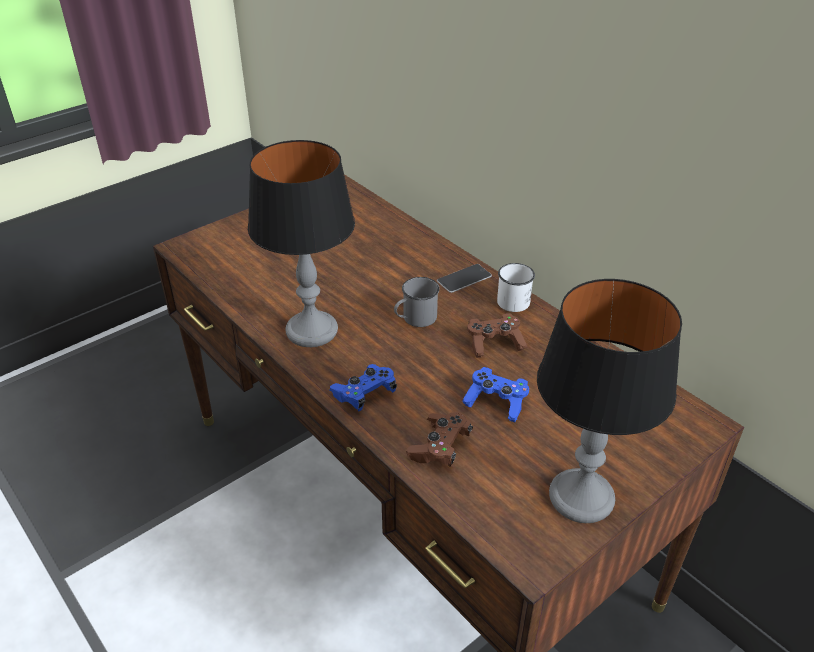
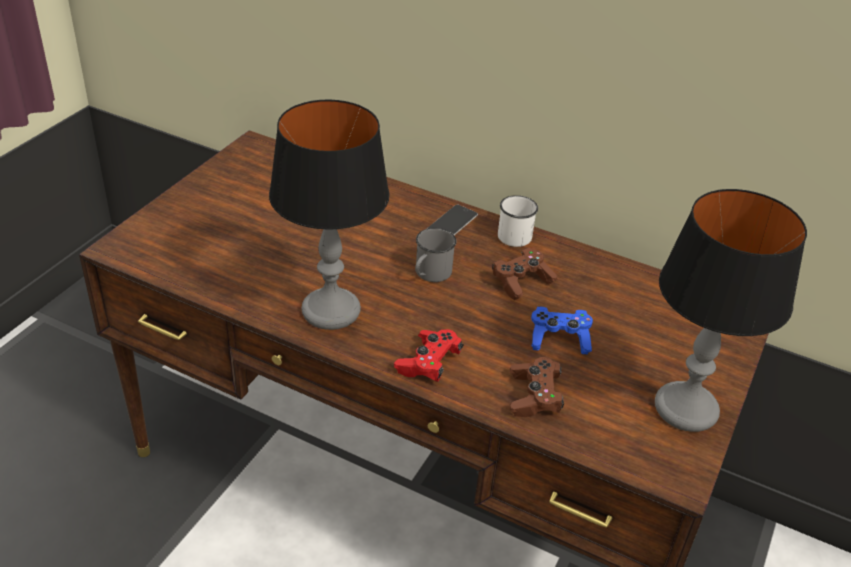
camera: 25 degrees left, 0 degrees up
(364, 394) = (428, 363): blue game controller -> red game controller

